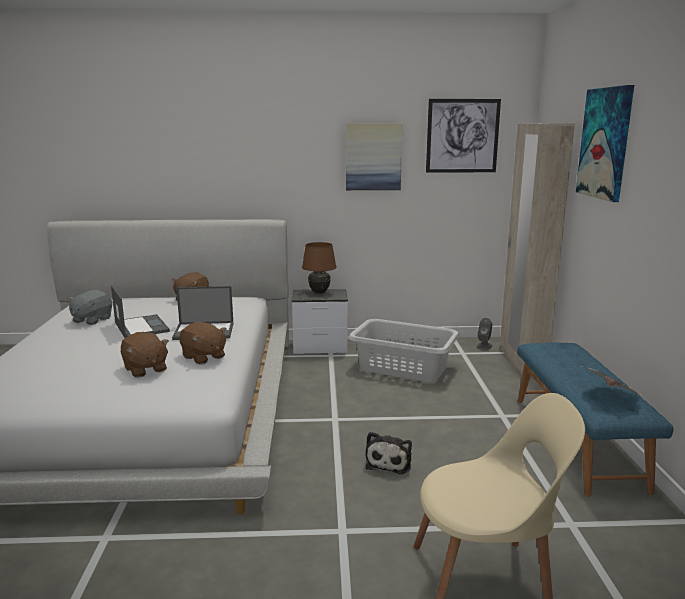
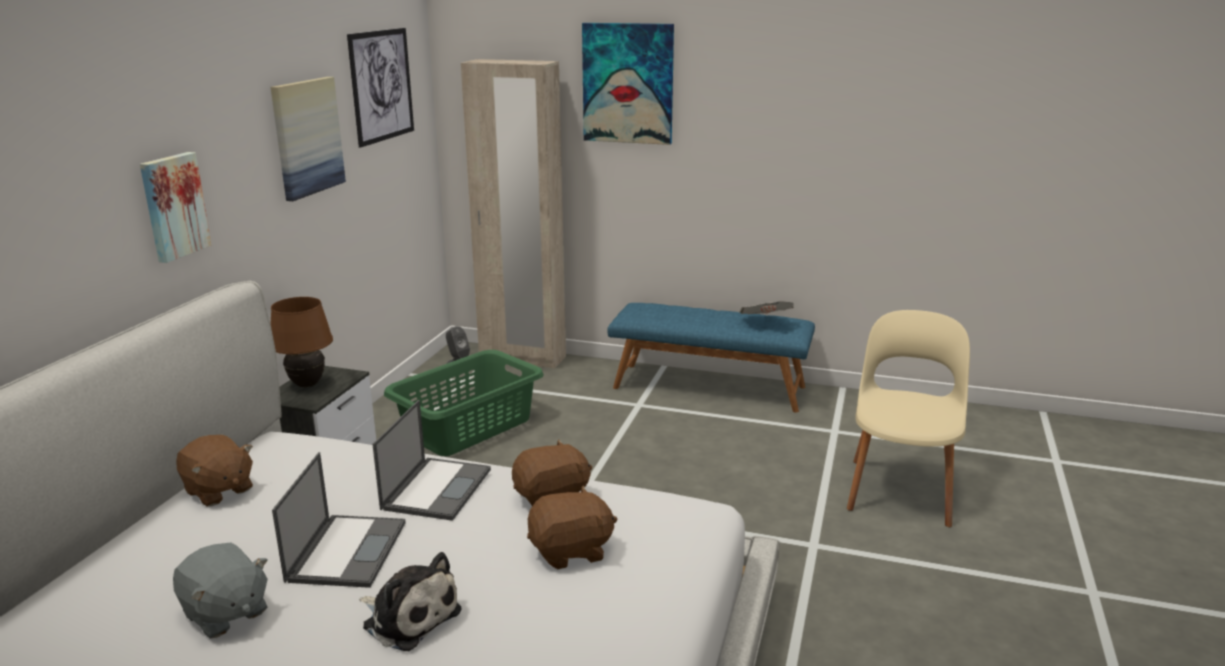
camera: 70 degrees left, 5 degrees up
(141, 327) = (347, 550): laptop -> laptop turned 105 degrees clockwise
(259, 173) = (173, 206): none -> picture
(389, 462) = (697, 490): plush toy -> plush toy (409, 617)
(403, 368) = (469, 427): grey laundry basket -> green laundry basket

